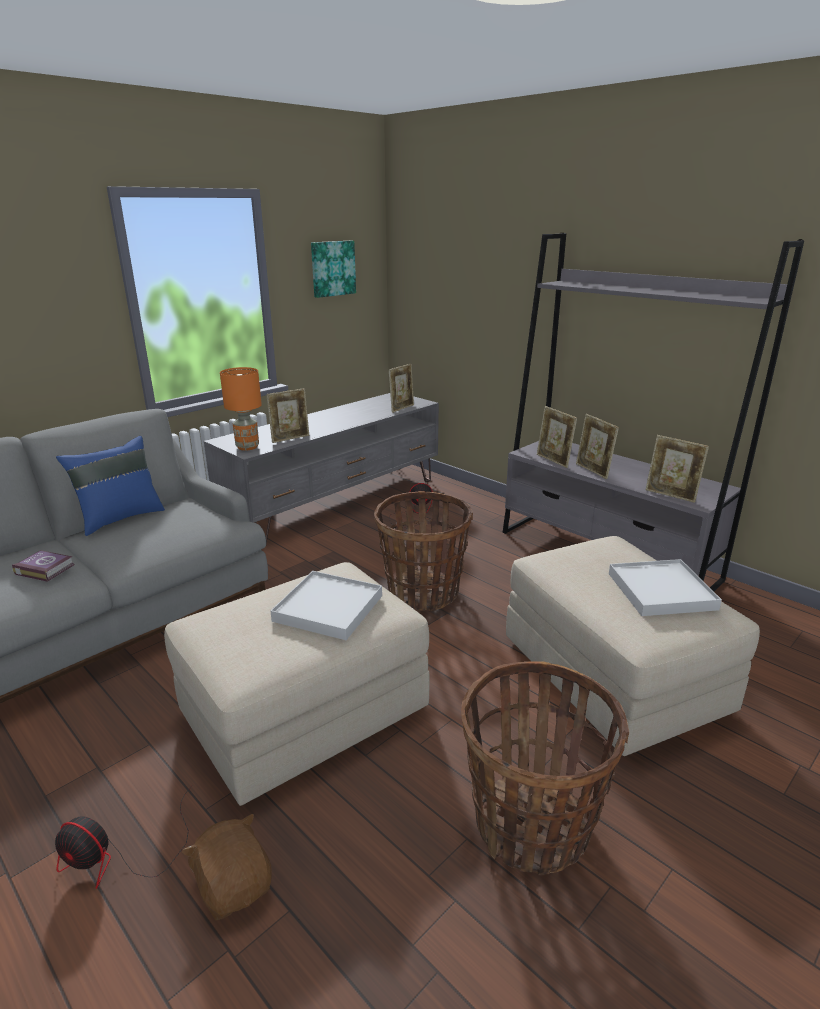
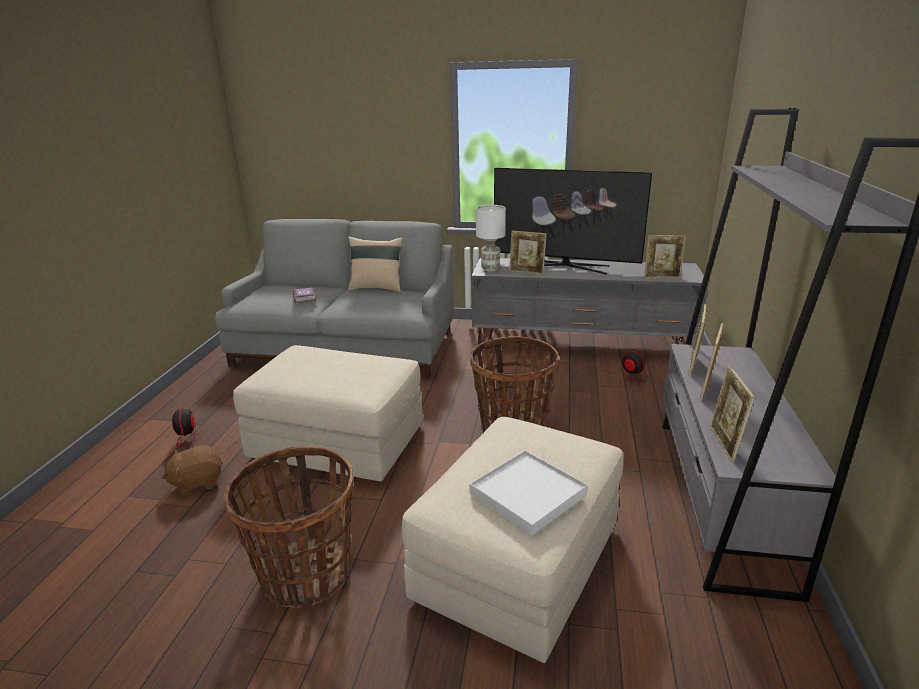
camera: 55 degrees right, 0 degrees up
(120, 518) = (377, 288): blue pillow -> beige pillow
(234, 885) = (197, 482): brown plush toy -> brown plush toy turned 135 degrees counterclockwise
(248, 447) = (490, 269): orange table lamp -> white table lamp
(308, 423) = (564, 266): none -> television
(328, 608) = (346, 374): white tray -> none
(332, 268) = (649, 132): picture -> none

